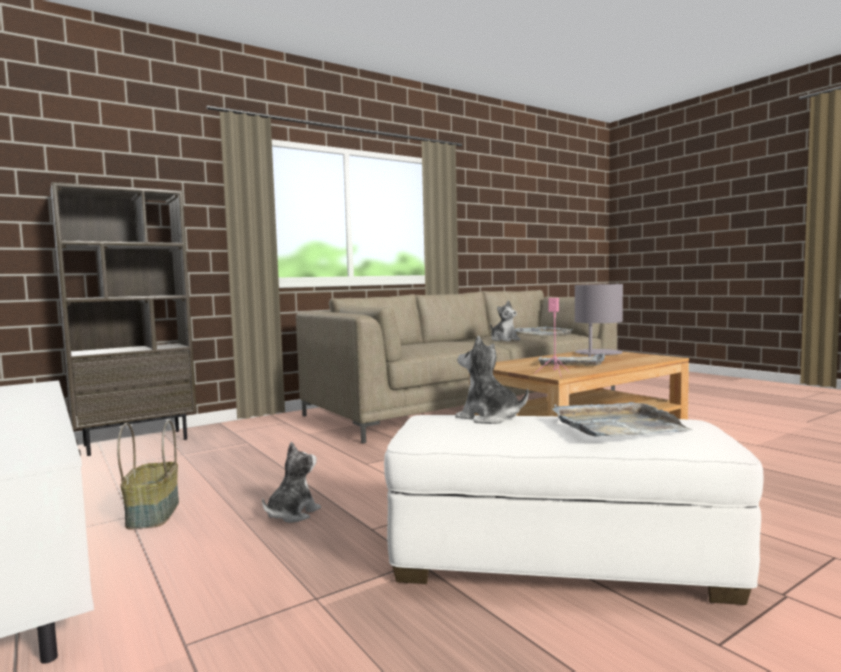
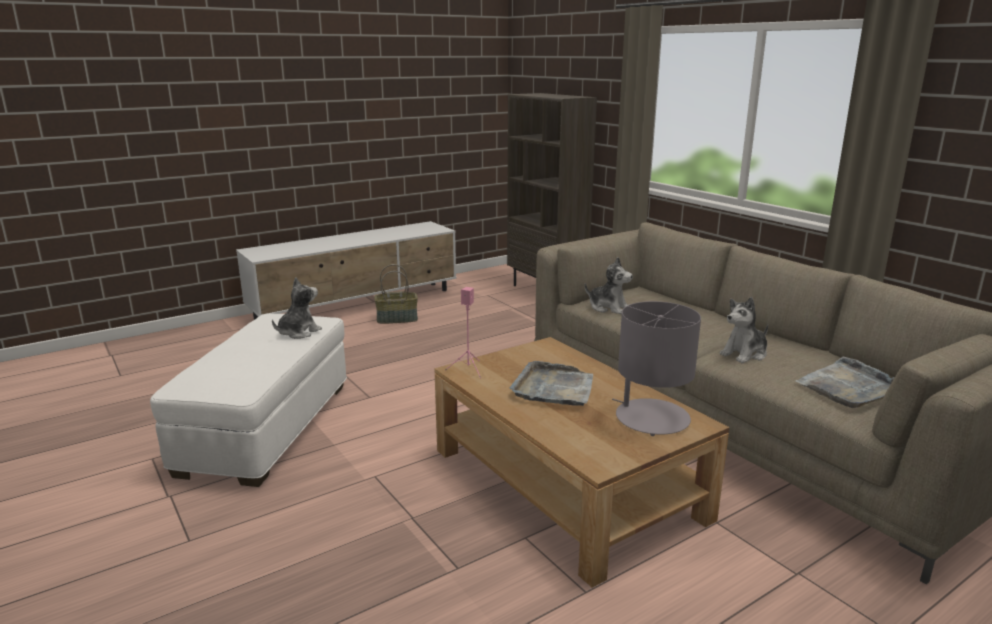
camera: 90 degrees right, 15 degrees up
(292, 514) = (379, 351): plush toy -> plush toy (608, 308)
(616, 426) = (241, 363): grey tray -> none

